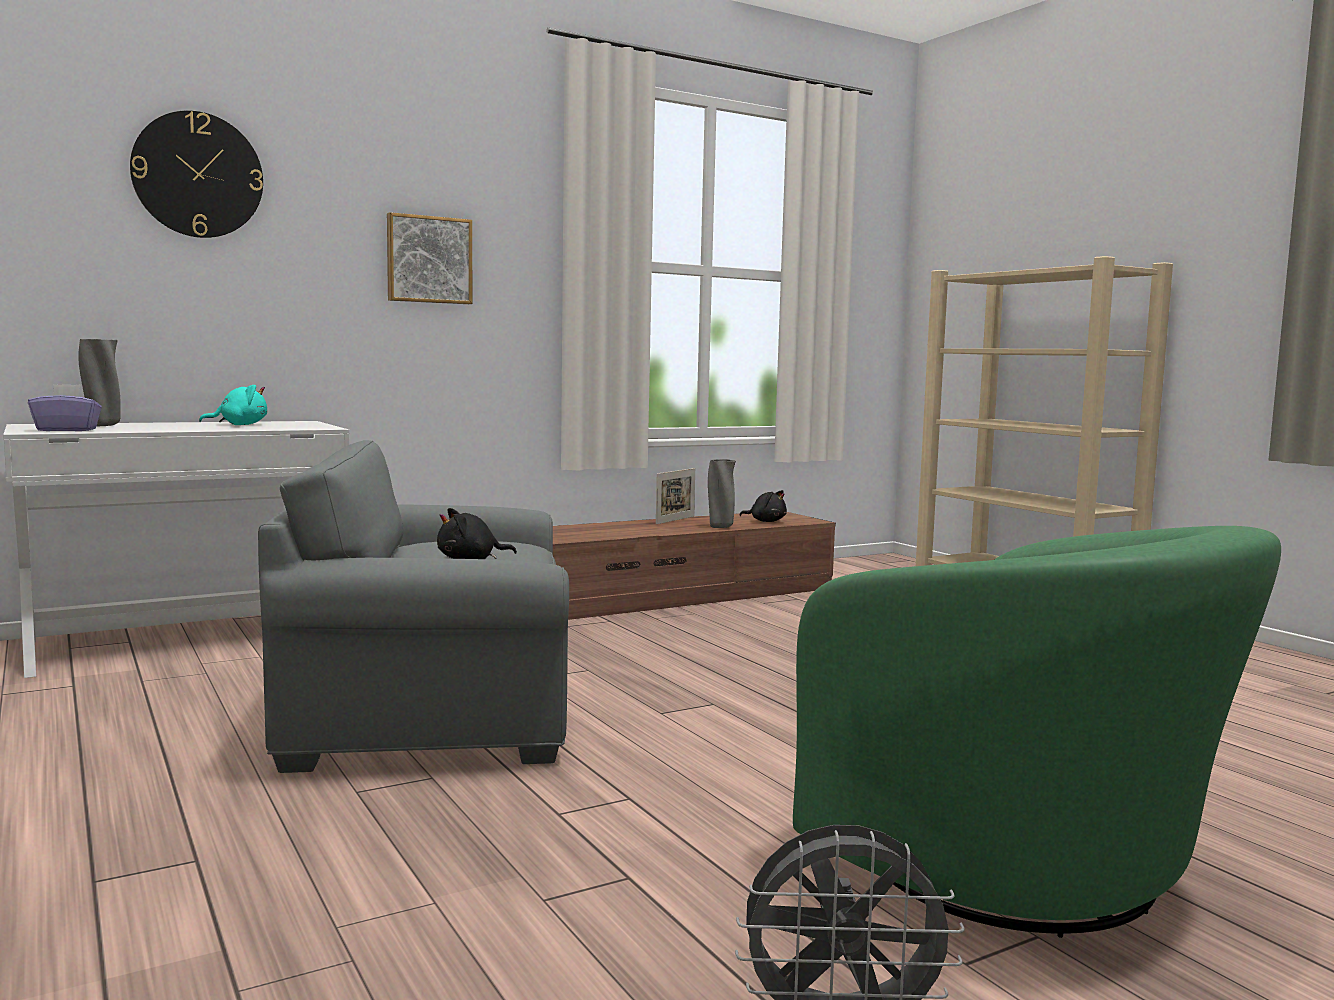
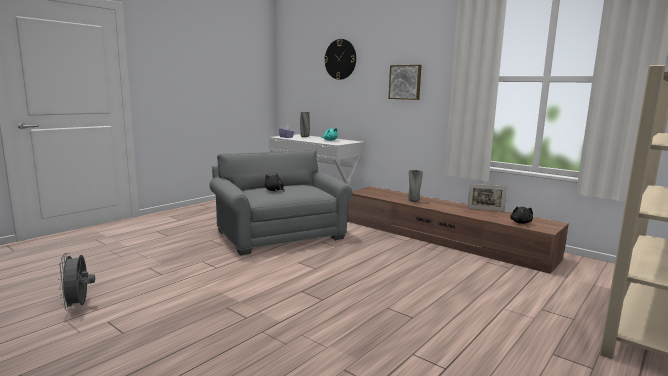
camera: 70 degrees right, 5 degrees up
(720, 527) = (483, 217): grey vase -> grey vase (413, 201)
(1014, 867) = (174, 329): green armchair -> none

